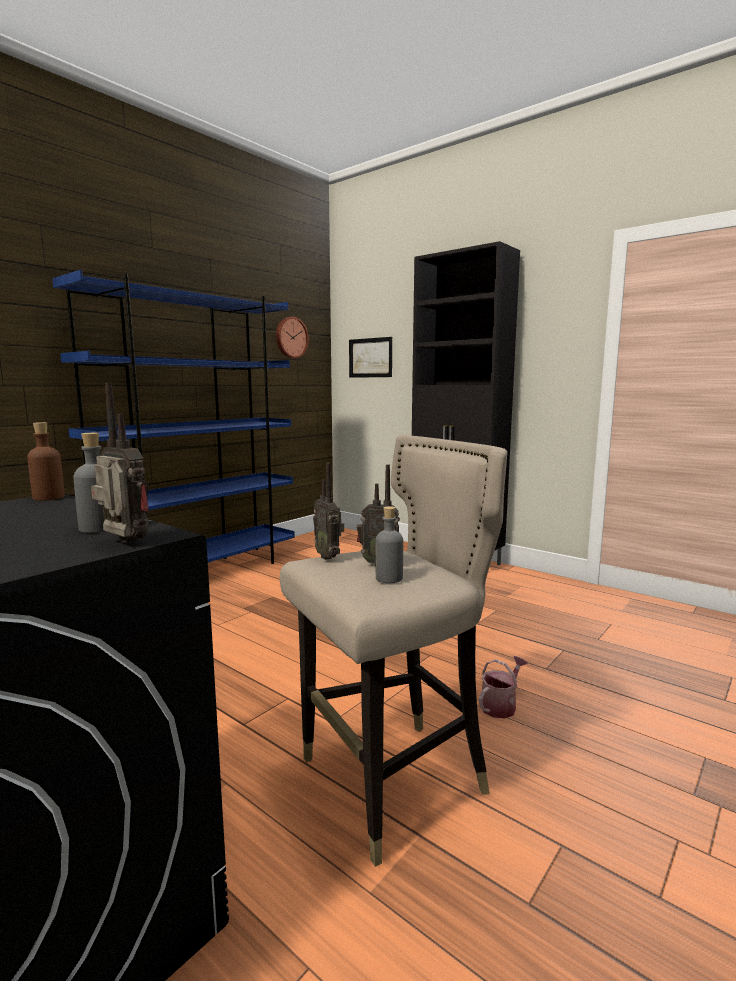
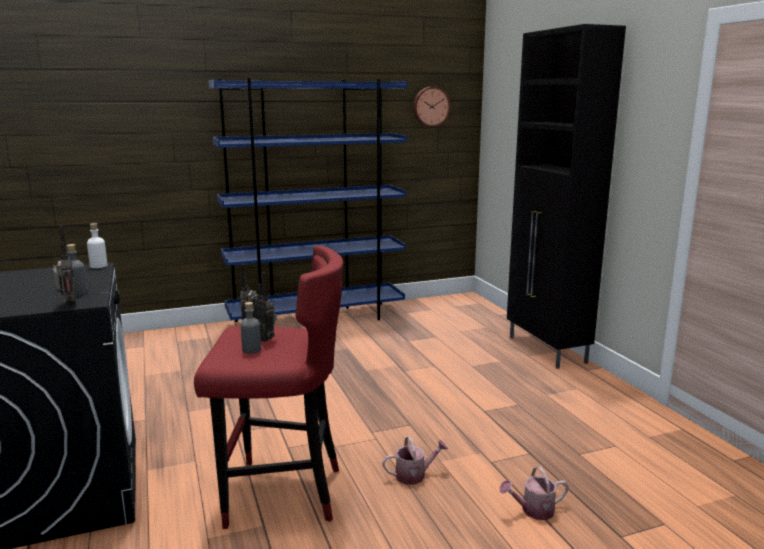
camera: 30 degrees right, 5 degrees up
(48, 497) = (98, 266): brown bottle -> white bottle
(370, 357) = (507, 127): picture -> none
(392, 783) = (281, 494): beige stool -> red stool
(639, 702) = (533, 510): none -> watering can

